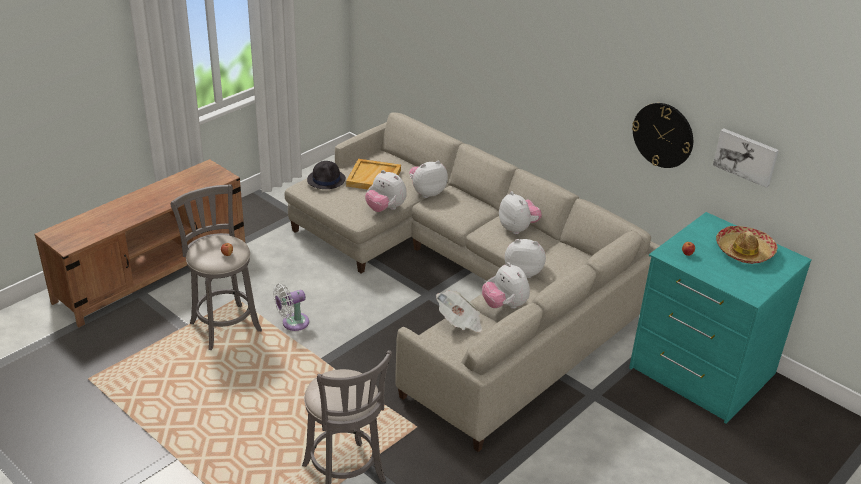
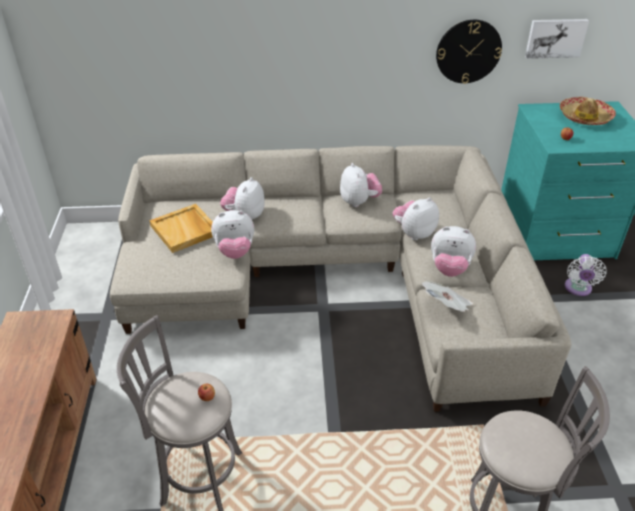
camera: 45 degrees left, 5 degrees up
(292, 323) = (256, 420): white fan -> white fan (578, 289)
(326, 180) = (143, 258): black hat -> none
(518, 228) = (359, 201): plush toy -> plush toy turned 60 degrees clockwise

